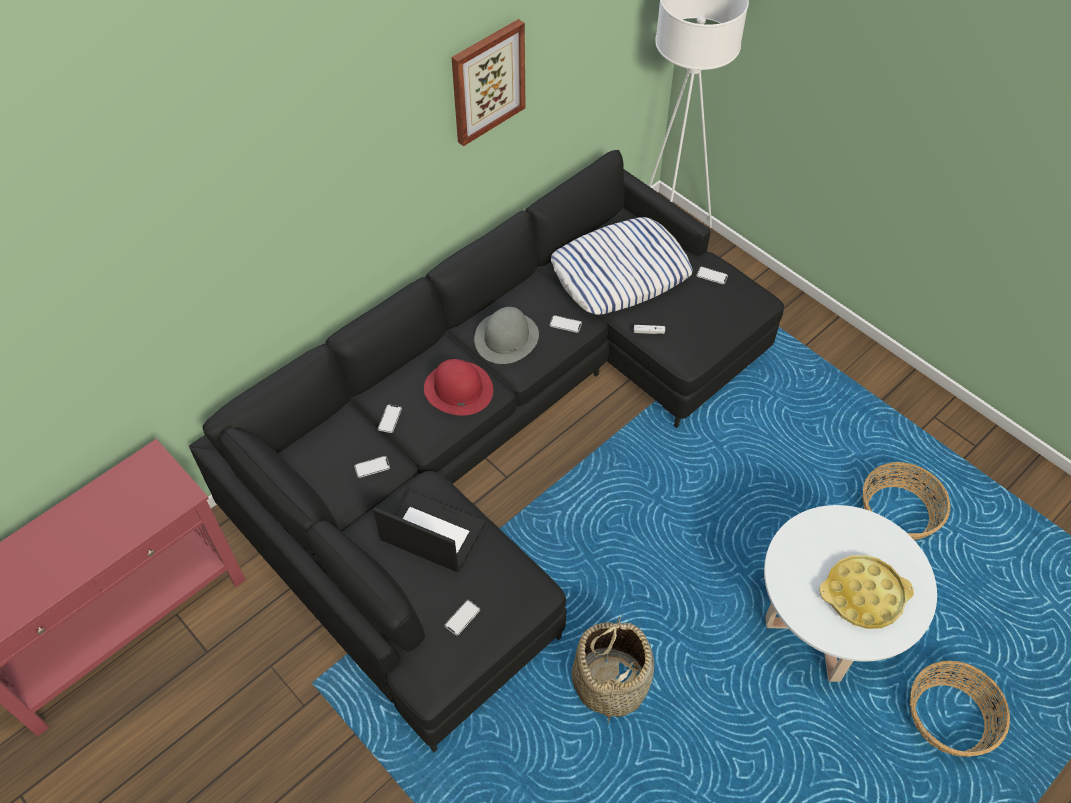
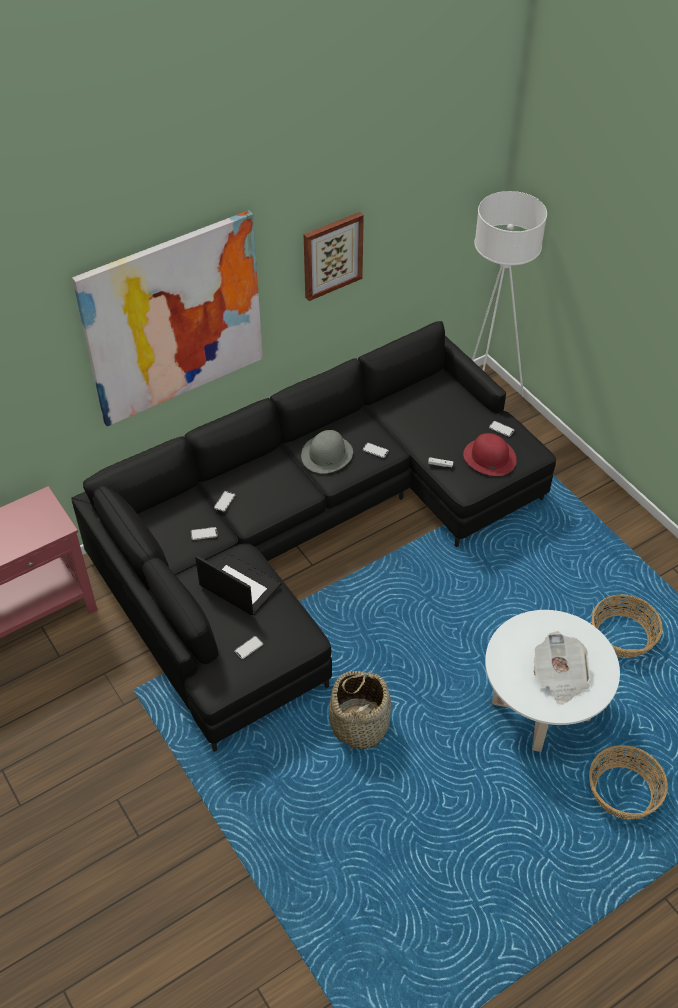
camera: 10 degrees right, 5 degrees down
(295, 195) = (173, 319): none -> picture
(458, 389) = (281, 487): red hat -> red hat (489, 457)
(620, 272) = (428, 417): pillow -> none
(863, 595) = (559, 677): yellow tray -> newspaper

